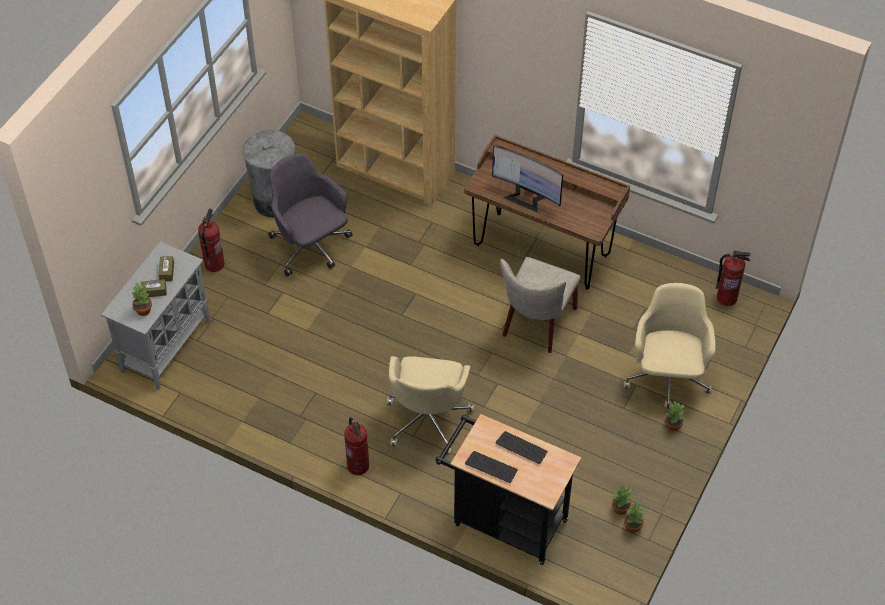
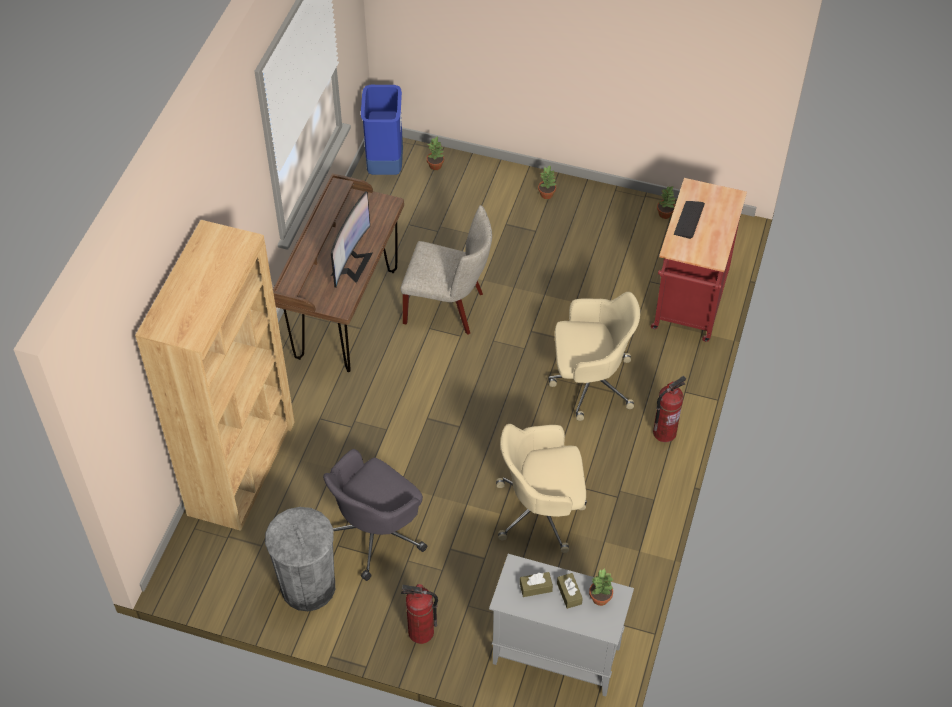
camera: 100 degrees left, 0 degrees up
(491, 467) = (718, 239): keyboard -> none
(504, 520) = (689, 306): black cart -> red cart
(620, 509) = (649, 224): potted plant -> potted plant (436, 165)
(667, 377) = (491, 202): beige office chair -> beige office chair (541, 510)
(726, 298) = (385, 165): fire extinguisher -> blue trash can

